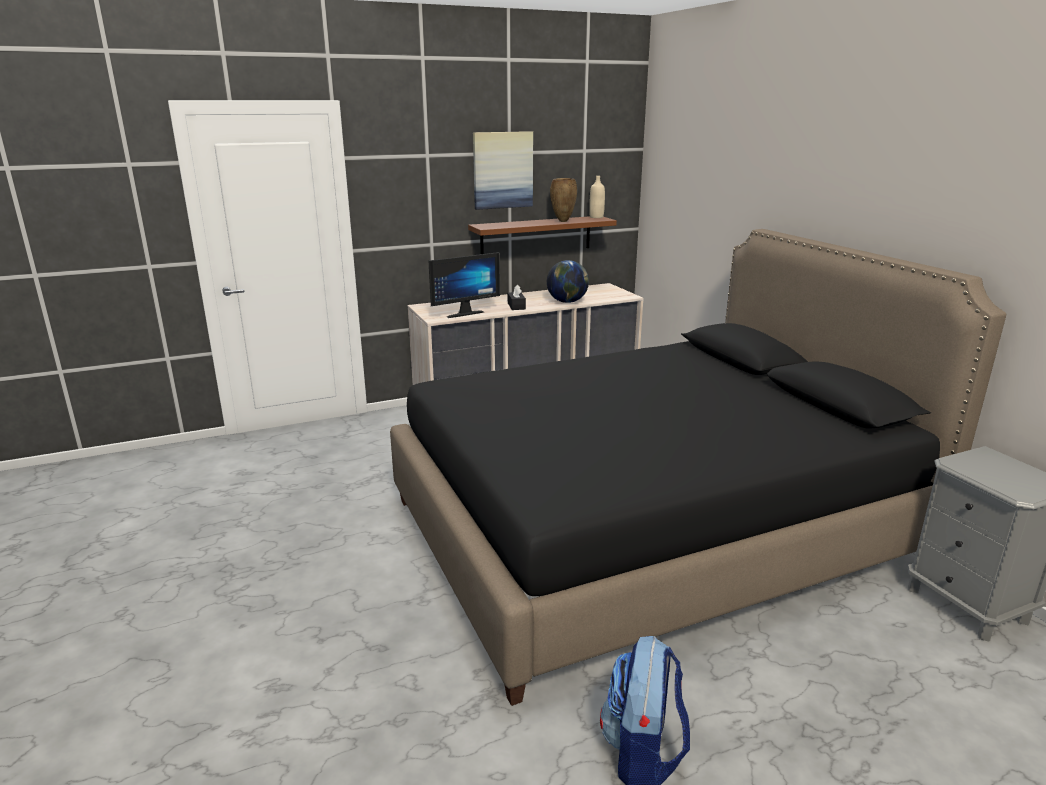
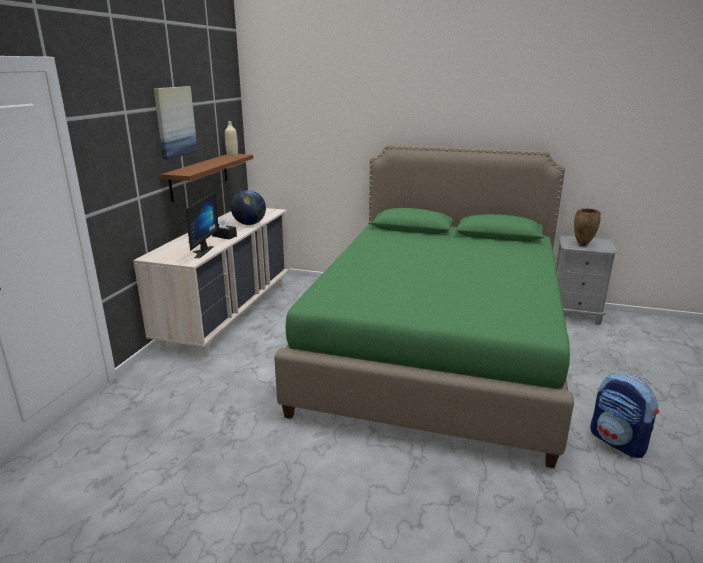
camera: 50 degrees left, 0 degrees up
(562, 221) = (222, 160): brown vase -> brown vase (582, 245)
(648, 529) = (436, 350): black bed -> green bed

